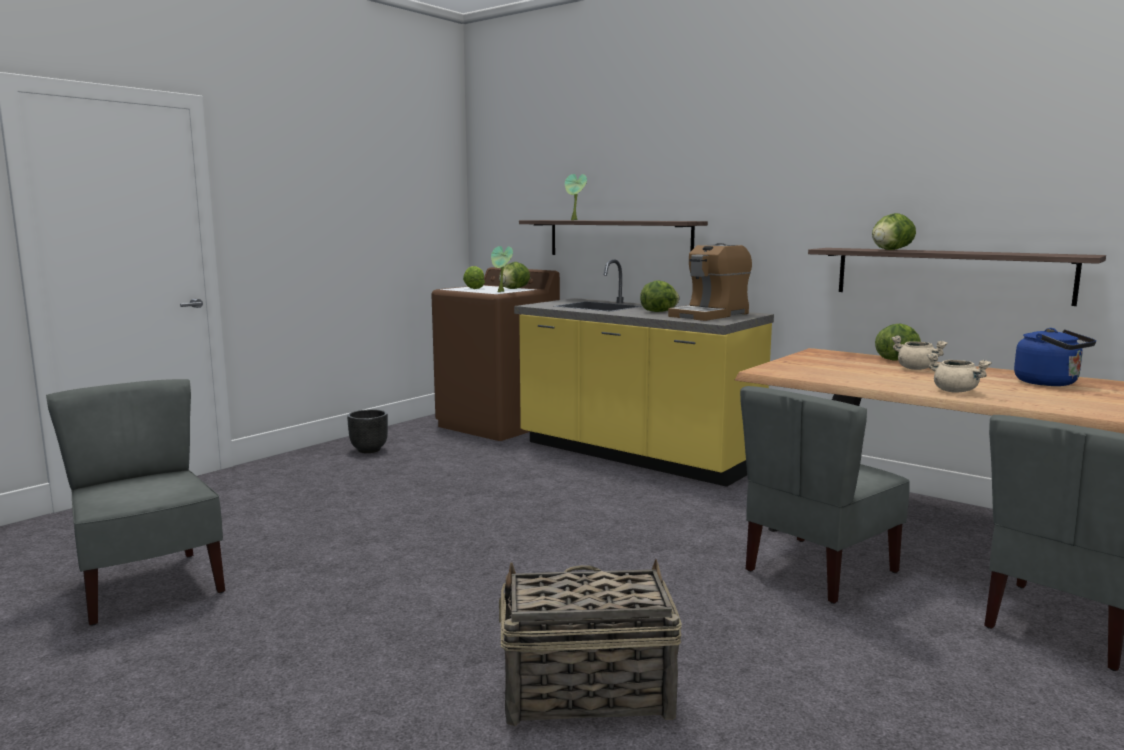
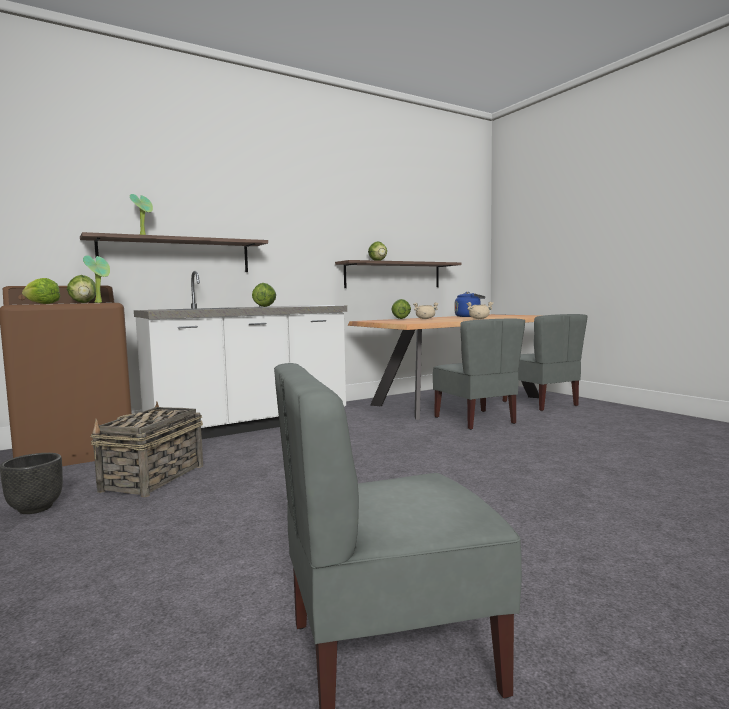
camera: 70 degrees left, 5 degrees down
(585, 692) = (615, 473): basket -> basket (152, 478)
(635, 455) = (248, 425): yellow counter -> white counter
(710, 315) = (299, 305): coffee machine -> none

